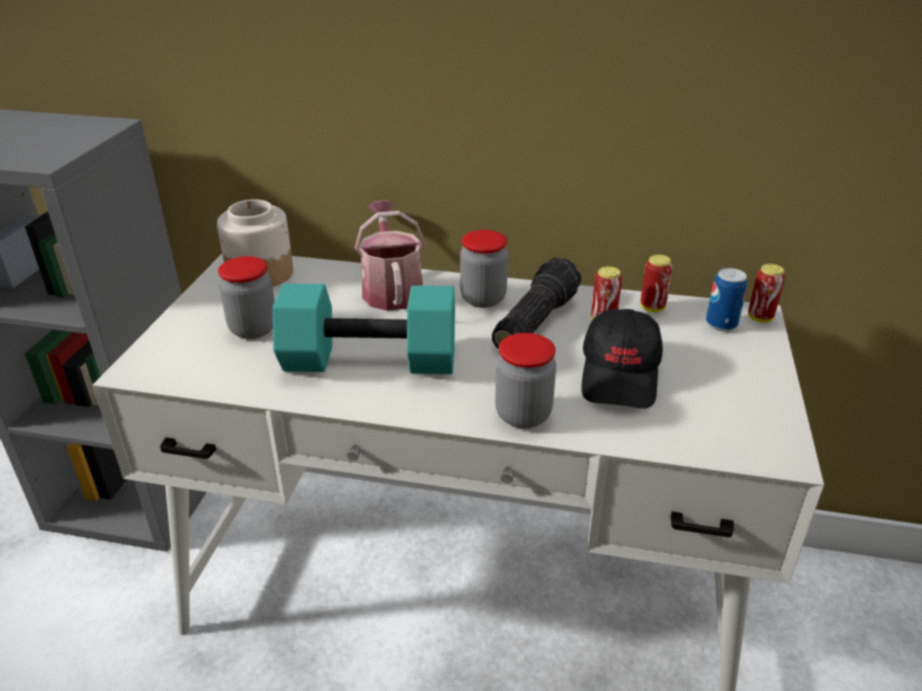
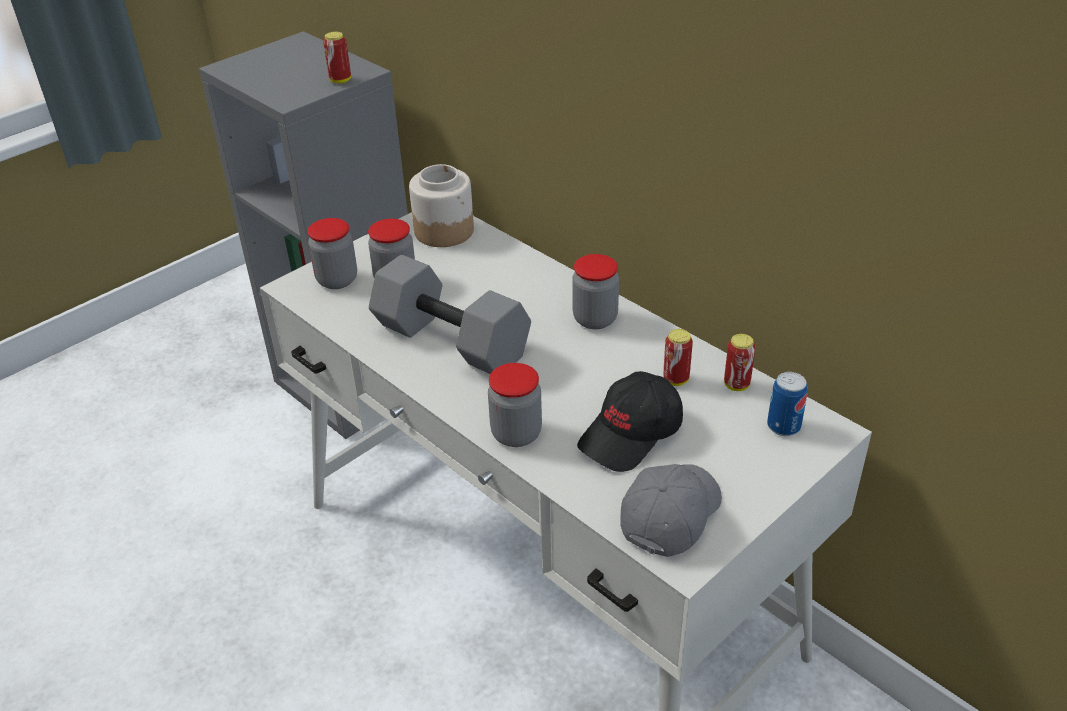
camera: 35 degrees right, 5 degrees up
(185, 348) = (337, 280): none -> jar
(368, 362) = (448, 342): turquoise dumbbell -> grey dumbbell
(391, 289) = (529, 282): watering can -> none
(533, 321) = (613, 357): flashlight -> none
(726, 424) = (669, 514): none -> grey cap
(760, 318) = (831, 436): can -> can (340, 80)

